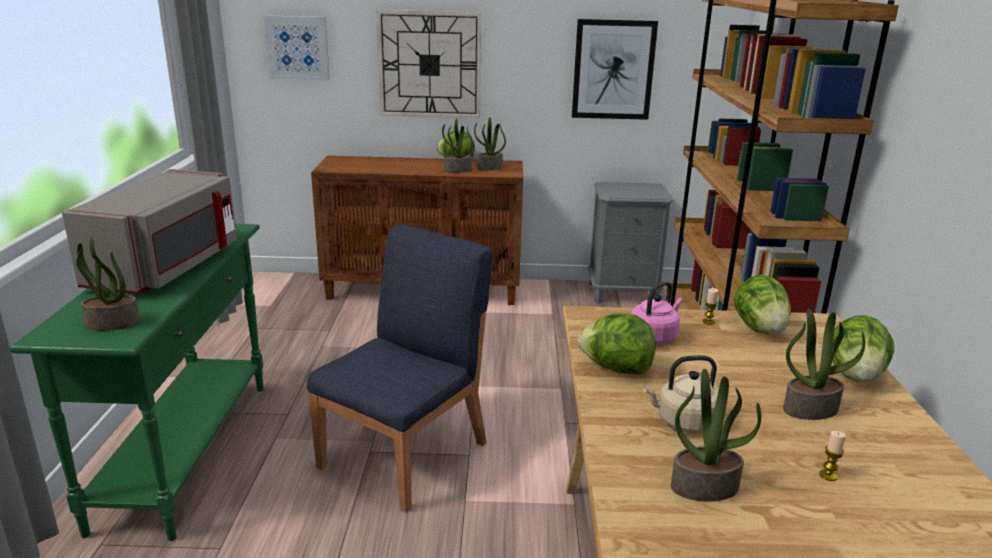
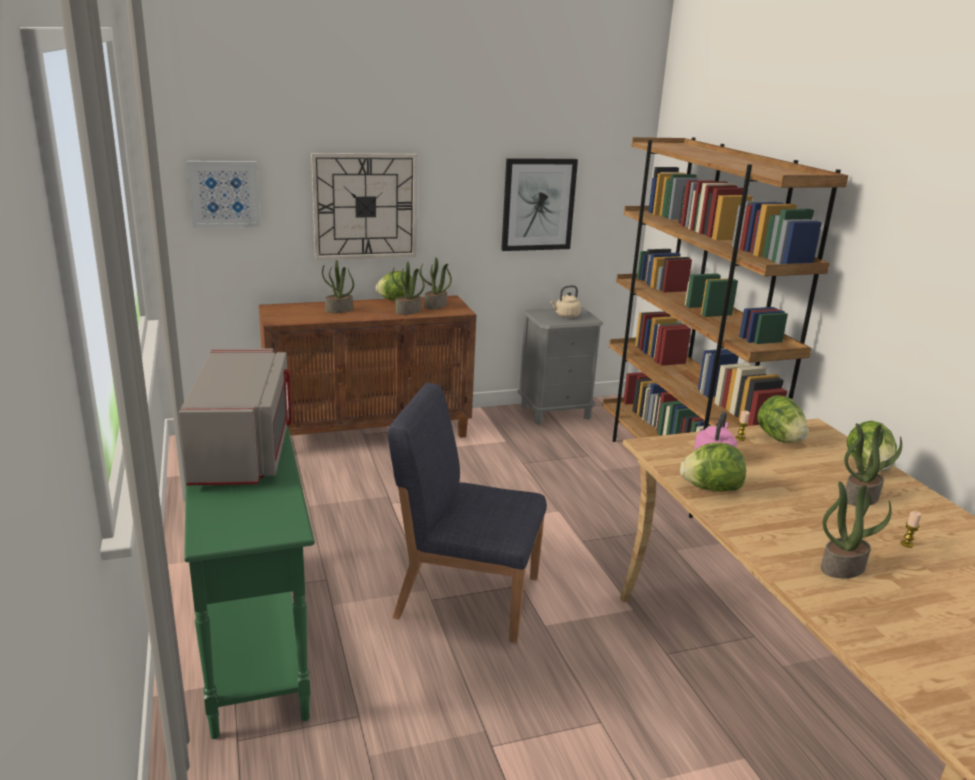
camera: 20 degrees left, 0 degrees up
(112, 324) = (261, 517): potted plant -> potted plant (339, 310)
(406, 454) = (466, 595): blue chair -> blue chair turned 90 degrees counterclockwise
(683, 422) = (790, 523): beige kettle -> beige kettle (566, 316)

